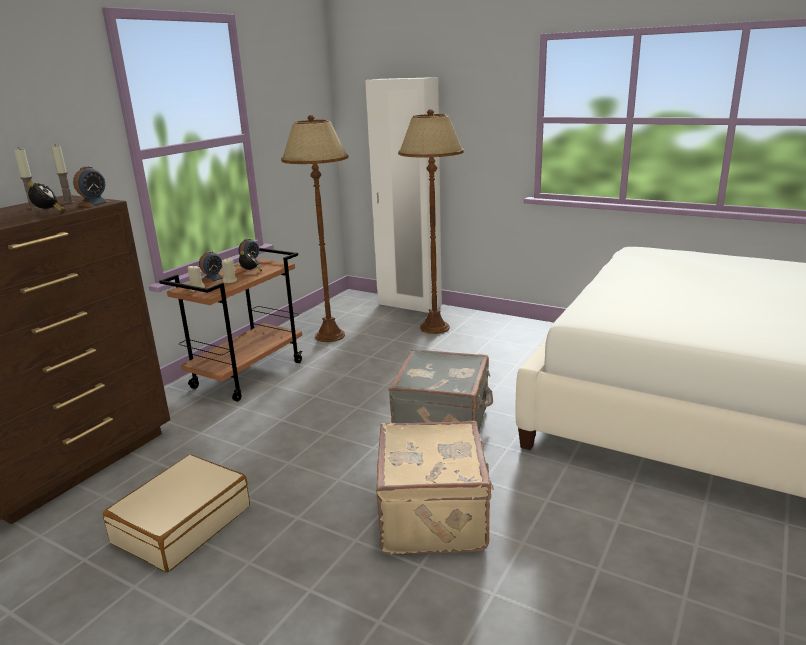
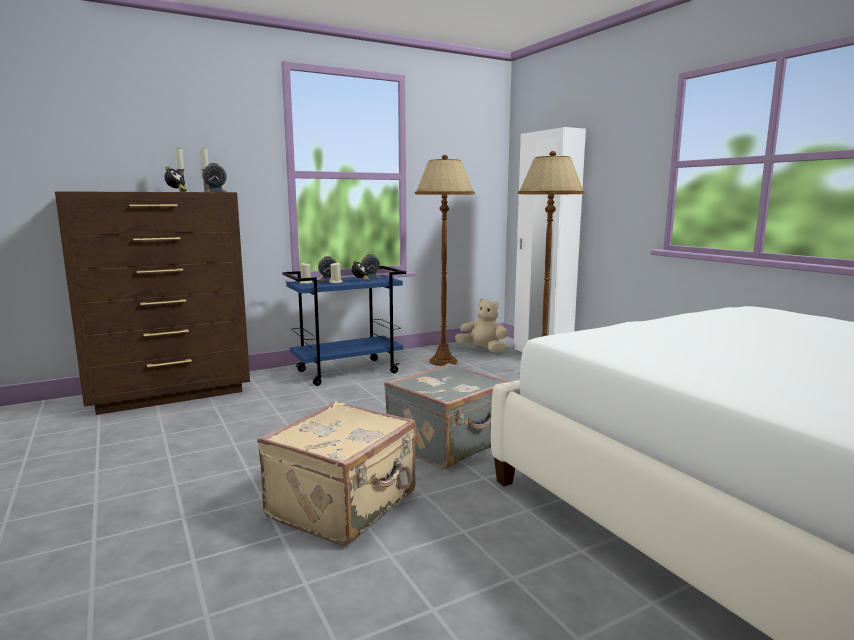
camera: 30 degrees right, 10 degrees down
(182, 524) = (174, 446): beige suitcase -> none
(248, 374) = (348, 371): brown cart -> blue cart
(351, 312) = (483, 350): none -> beige plush toy

